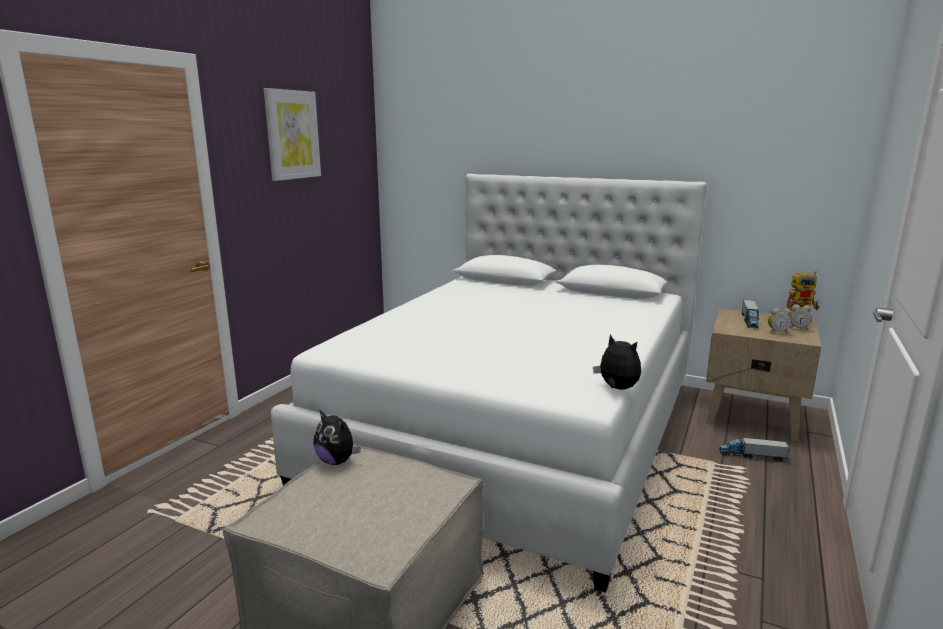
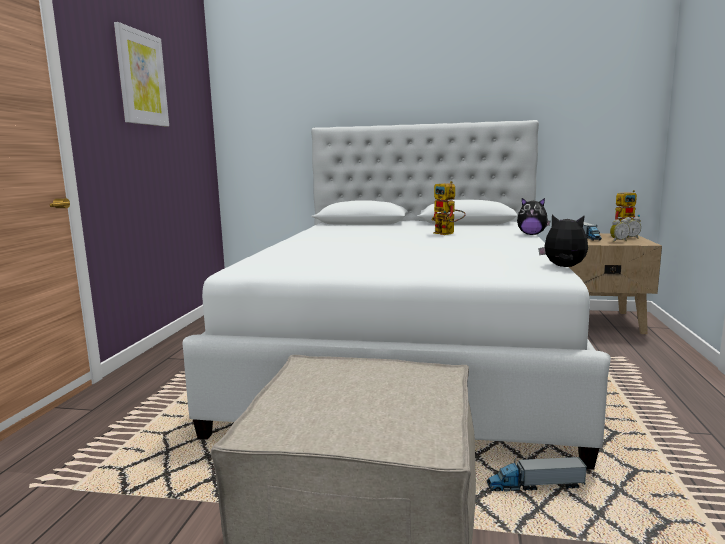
camera: 15 degrees left, 5 degrees down
(337, 461) = (299, 371): plush toy -> plush toy (531, 234)
(568, 312) = (448, 233): none -> toy robot
(752, 456) = (622, 348): toy truck -> toy truck (535, 486)

